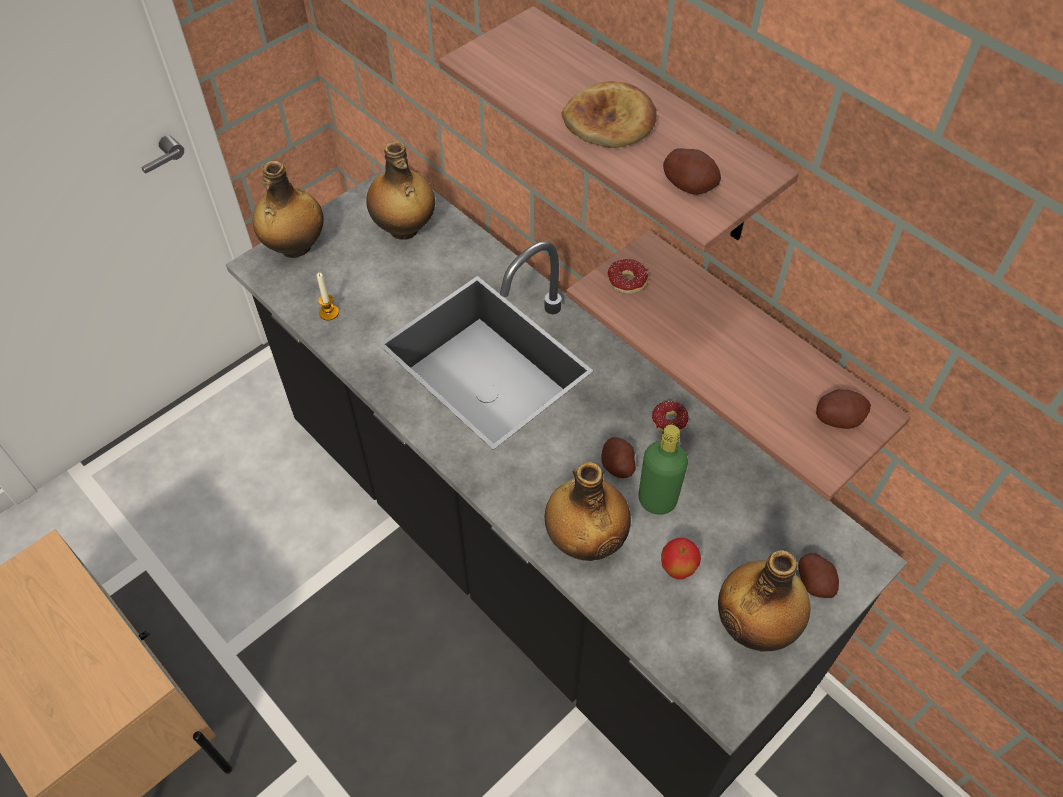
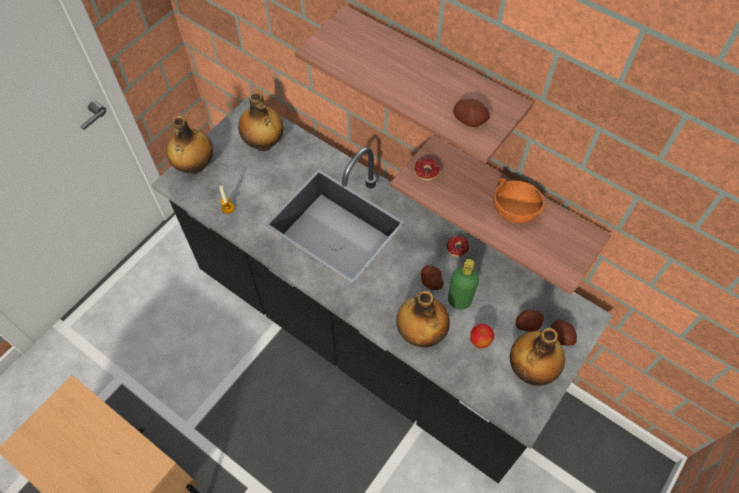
camera: 10 degrees left, 5 degrees up
(610, 121) = (412, 82): bread -> none
(757, 357) = (515, 210): none -> orange bowl
(838, 418) = (569, 242): potato -> potato (527, 324)

